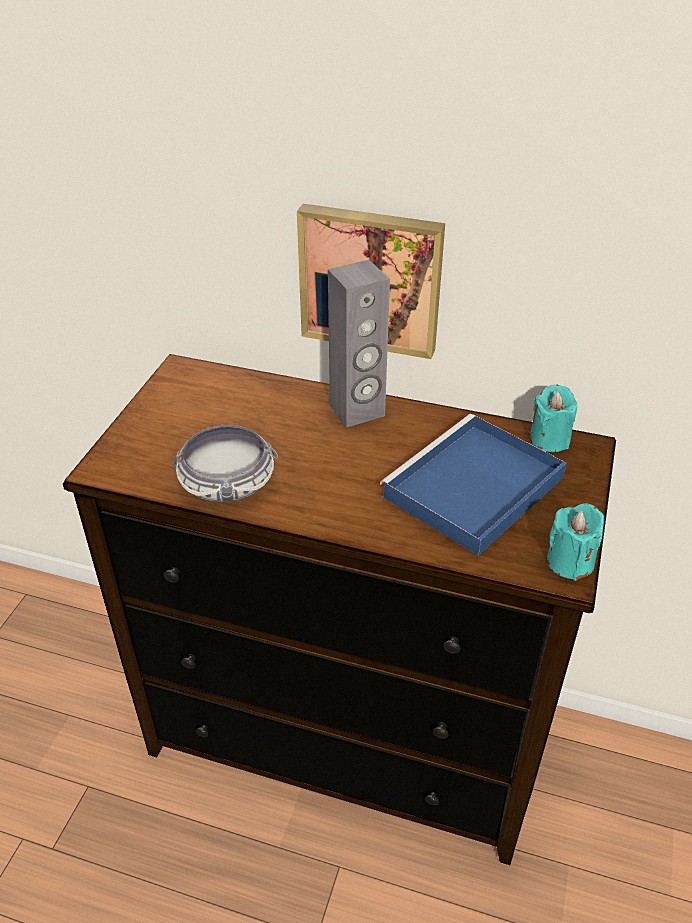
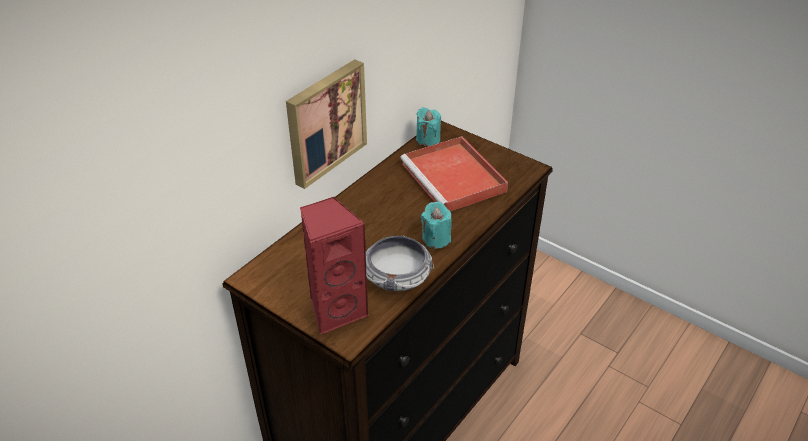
camera: 70 degrees left, 0 degrees up
(147, 446) = (336, 310): none -> red speaker
(357, 411) = (358, 203): grey speaker -> none
(472, 489) = (455, 178): blue tray -> red tray
(570, 562) = (523, 164): turquoise candle -> turquoise candle (436, 239)

